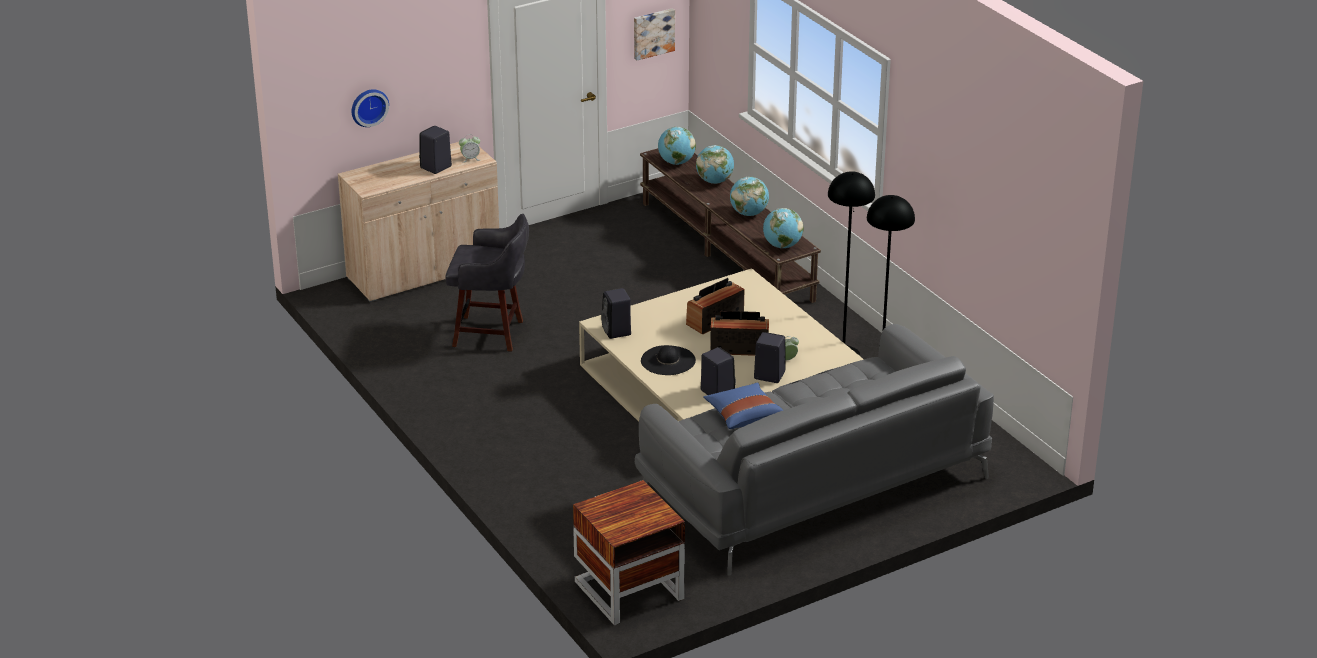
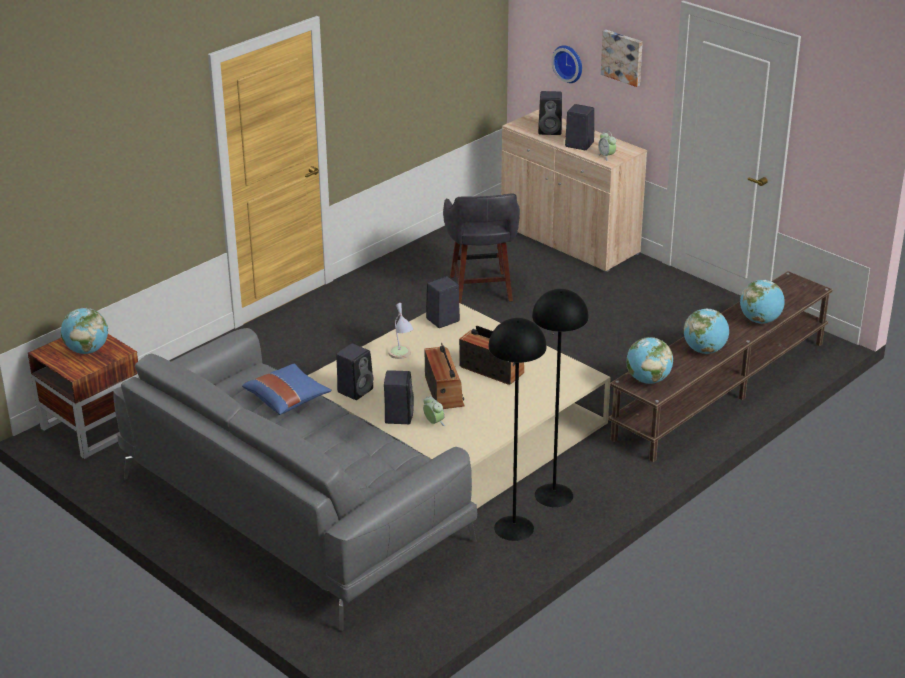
camera: 75 degrees right, 0 degrees up
(393, 175) = (550, 130): none -> black speaker
(653, 33) = (840, 155): picture -> picture (623, 57)
(668, 360) = (401, 355): black hat -> table lamp
(676, 162) = (783, 293): globe -> globe (87, 350)

